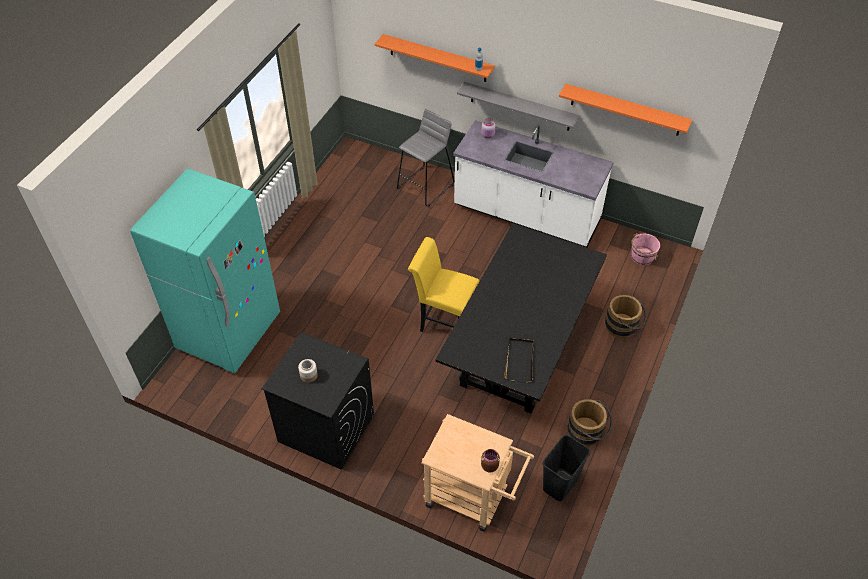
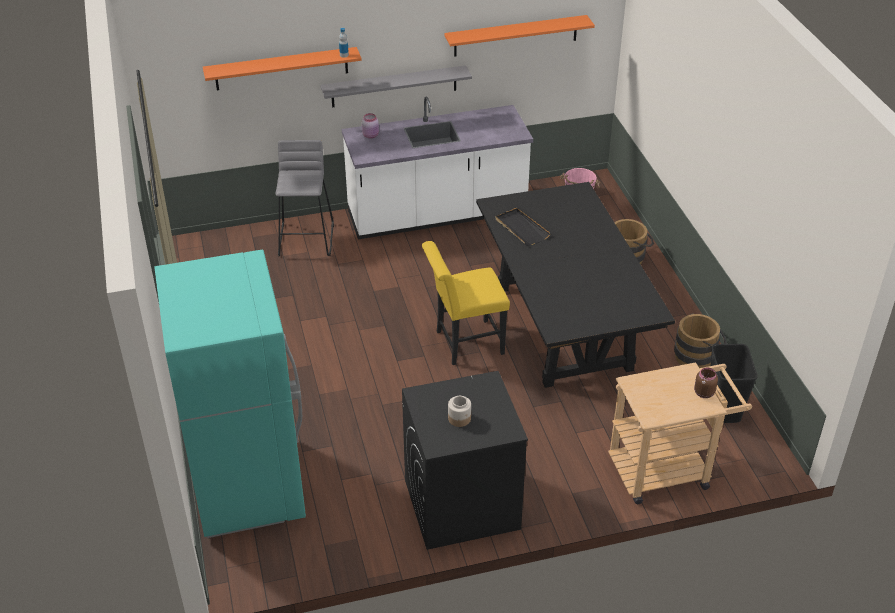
camera: 40 degrees left, 10 degrees down
(519, 361) = (621, 301): black tray -> black tray (521, 228)

